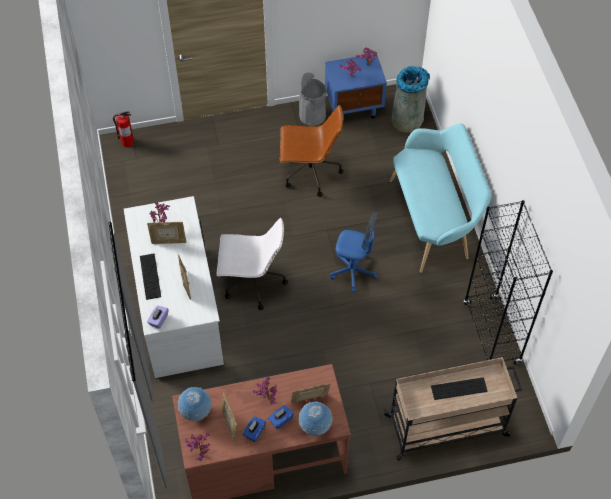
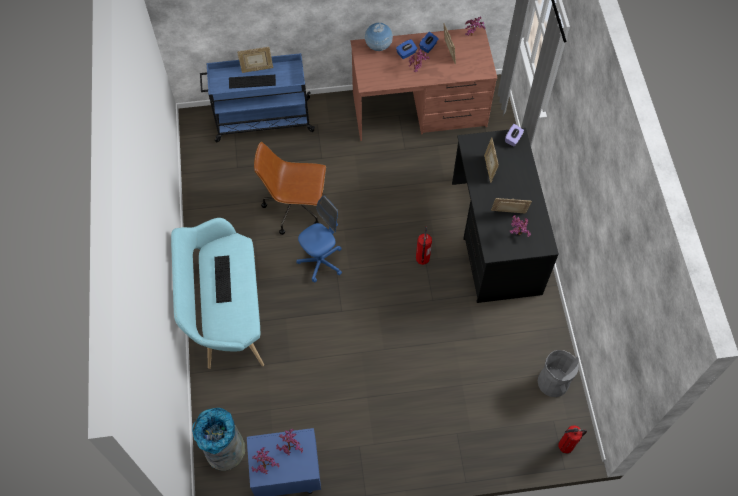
camera: 175 degrees left, 5 degrees up
(150, 276) = (524, 180): keyboard -> keyboard (222, 279)
(178, 309) = (495, 237): white desk -> black desk
(196, 412) = (476, 64): globe -> none
(252, 282) = (422, 258): white office chair -> fire extinguisher
(310, 173) = (352, 383): brown office chair -> brown office chair (295, 208)
(310, 400) = (380, 65): picture frame -> picture frame (257, 69)
(312, 115) = (340, 467): grey trash can -> grey trash can (553, 382)
(353, 272) = (321, 262): blue office chair -> blue office chair turned 120 degrees clockwise
(448, 425) = (262, 120): beige cart -> blue cart
(491, 333) = (202, 192): black bookcase -> none

